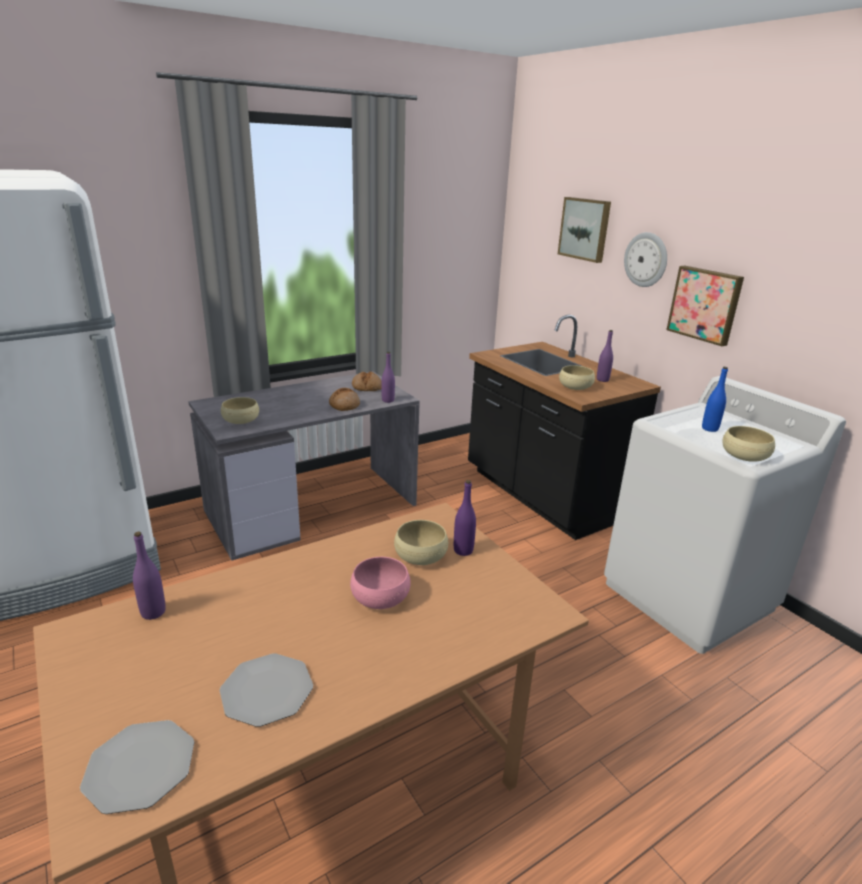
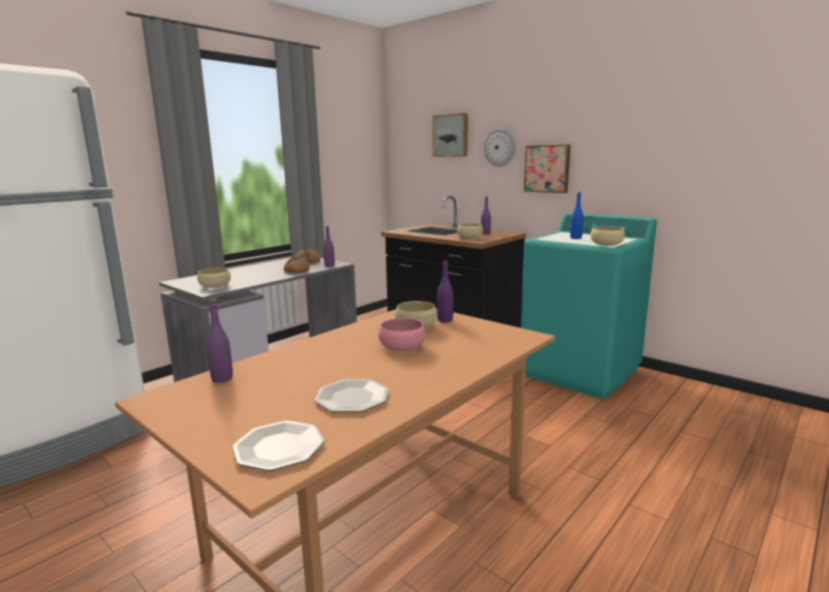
camera: 15 degrees left, 10 degrees down
(689, 597) = (580, 372): white washing machine -> turquoise washing machine

